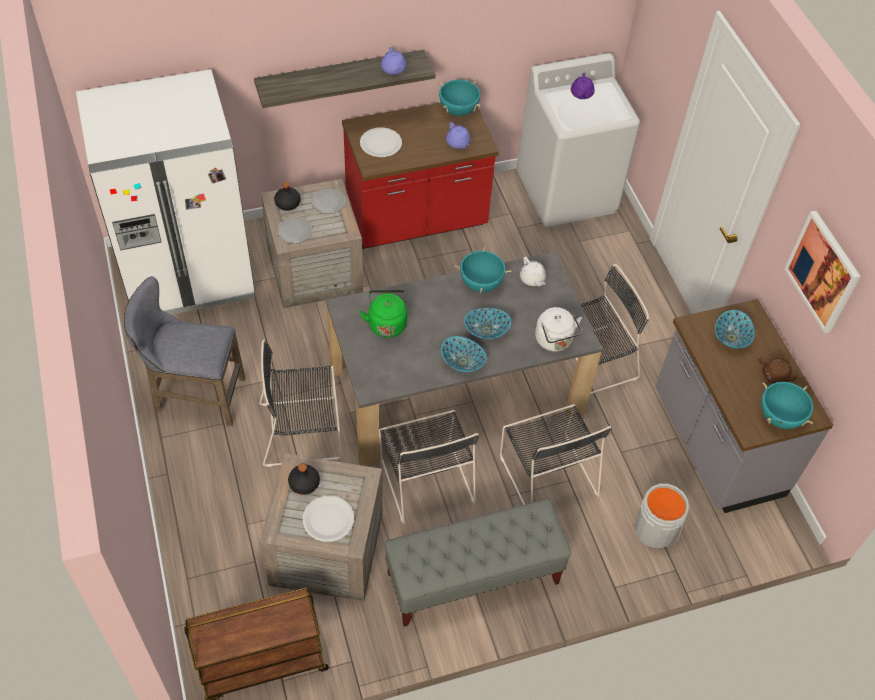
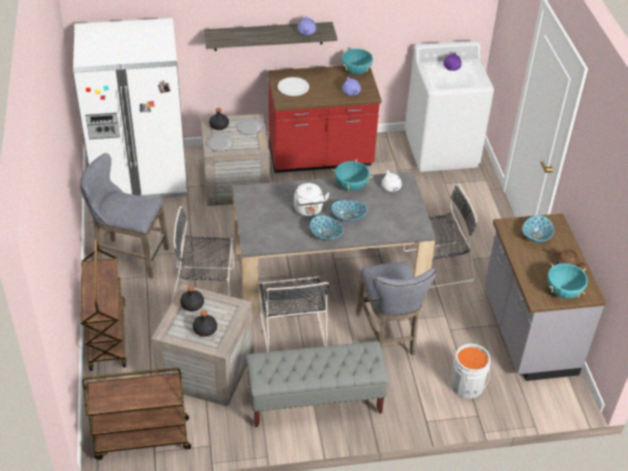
camera: 10 degrees right, 10 degrees down
(188, 518) = (107, 335): none -> brown cart
(328, 519) = (205, 330): white plate -> black bottle
(387, 323) = (274, 204): green kettle -> none
(547, 473) = (388, 337): black chair -> grey stool
(555, 341) = (400, 229): white kettle -> white kettle (309, 210)
(823, 271) = (600, 179): picture -> none

